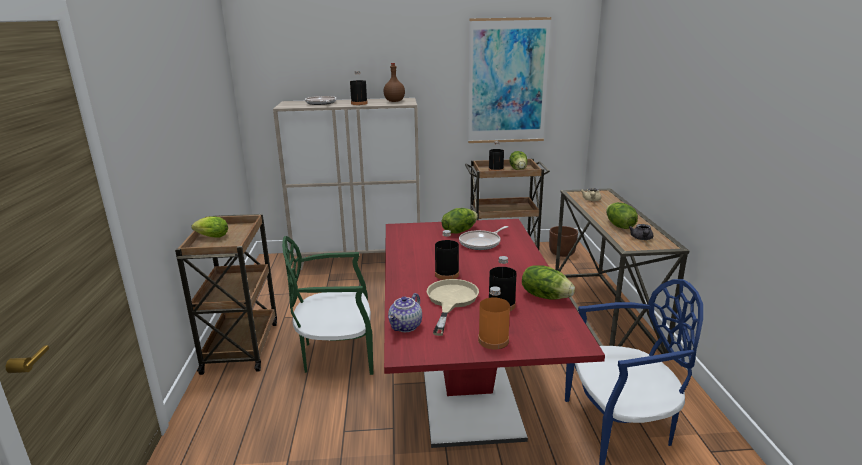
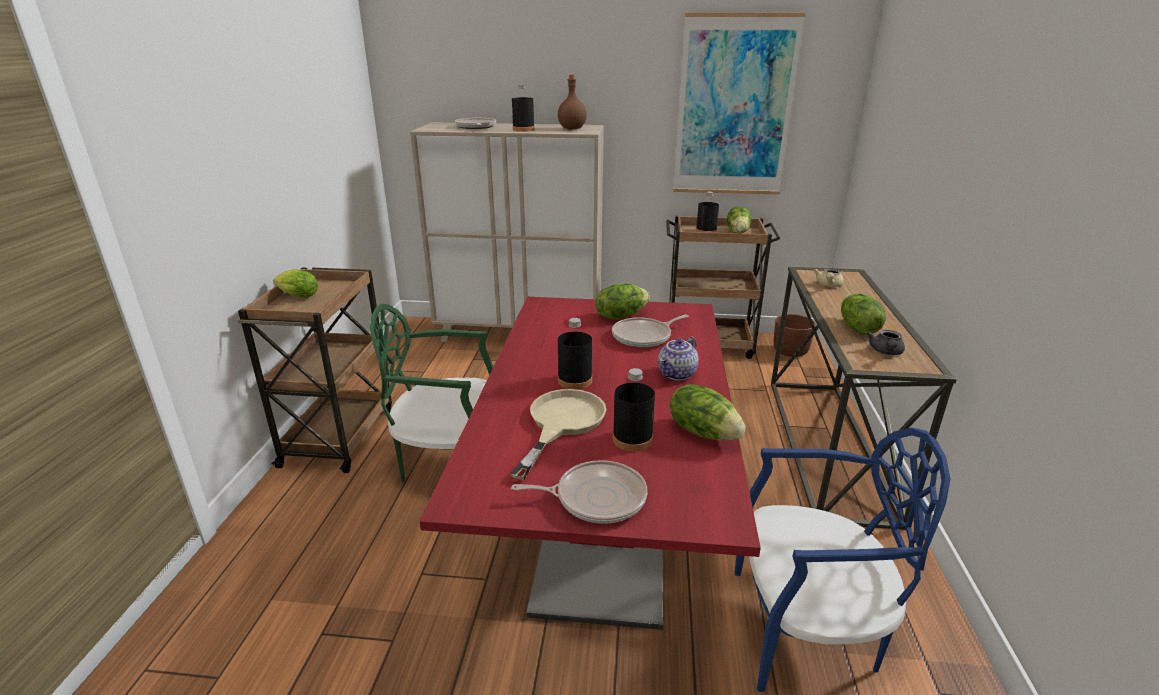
camera: 10 degrees right, 5 degrees up
(406, 327) = (481, 458): teapot -> teapot (677, 374)
(493, 340) = (596, 498): orange bottle -> frying pan

